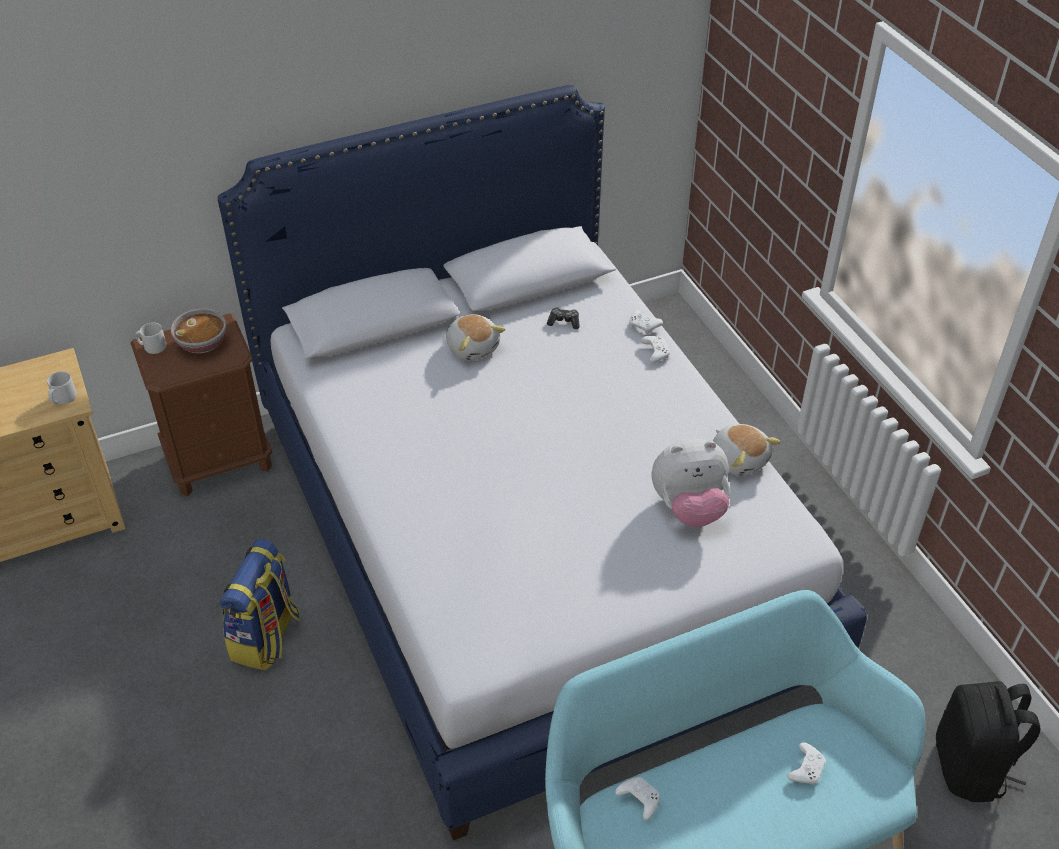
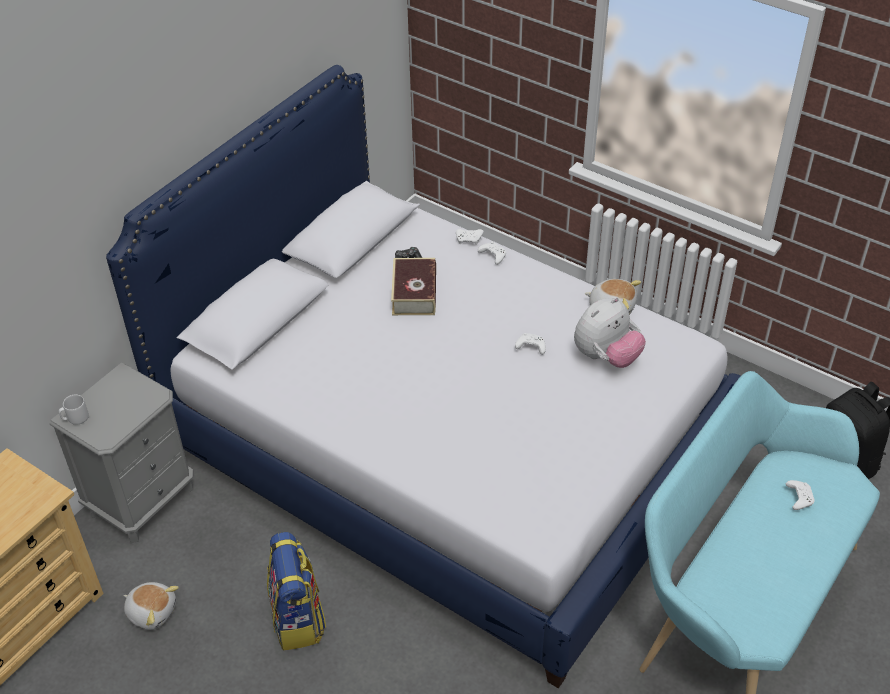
camera: 30 degrees left, 0 degrees up
(63, 399) = (37, 493): grey mug -> none
(203, 343) = (119, 397): bowl -> none
(220, 460) = (143, 500): brown nightstand -> grey nightstand
(473, 347) = (353, 307): plush toy -> plush toy (152, 611)
(543, 358) = (414, 293): none -> book
(638, 799) = (713, 573): white game controller -> white game controller (530, 347)

